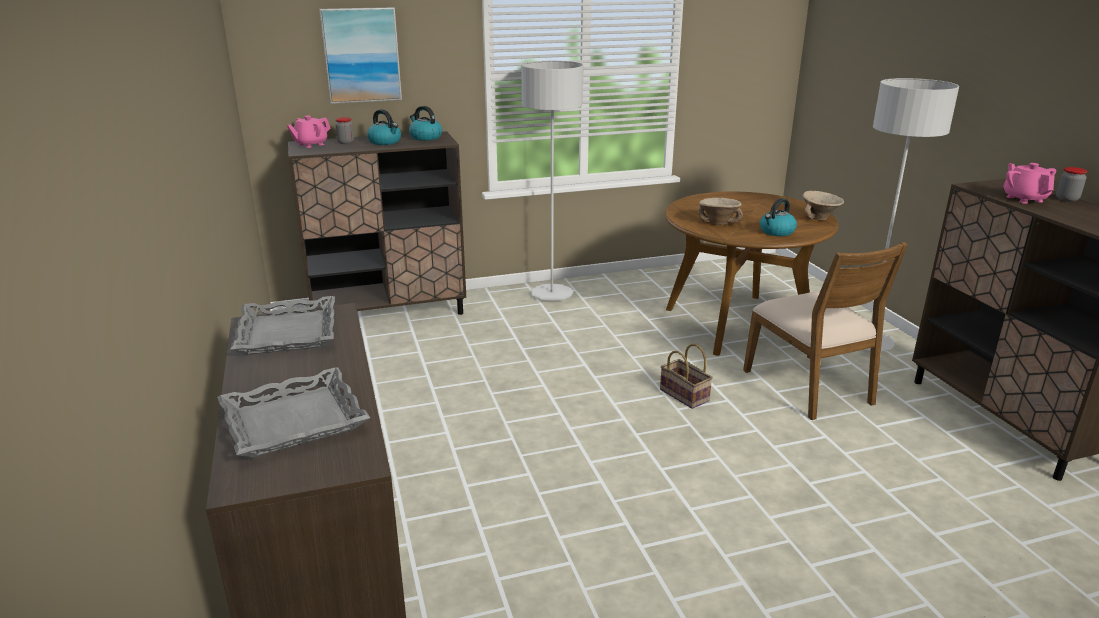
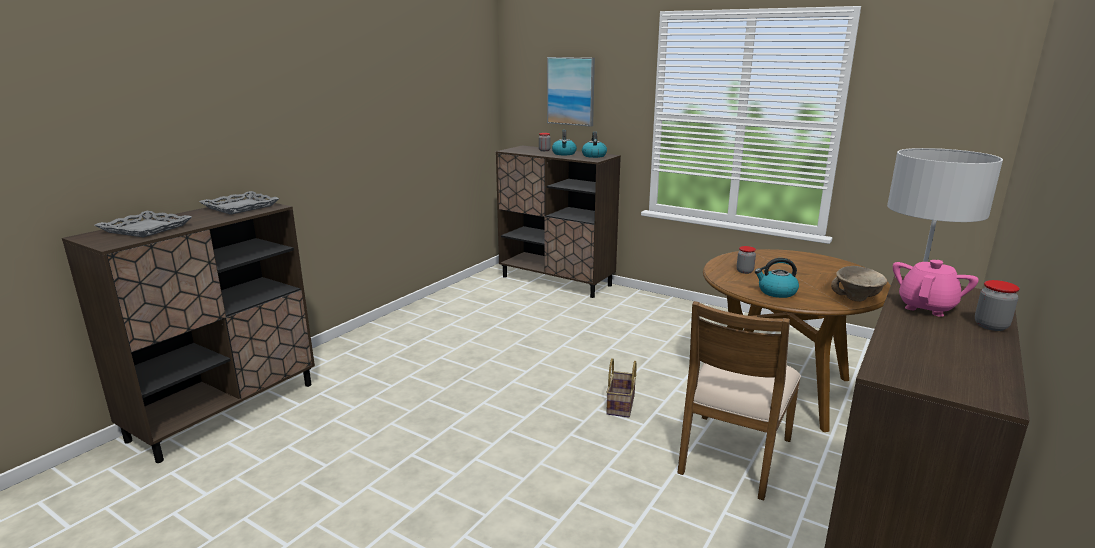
camera: 50 degrees right, 5 degrees down
(310, 144) = (525, 148): pink teapot -> none
(552, 294) = (673, 309): grey floor lamp -> none
(718, 223) = (744, 271): beige bowl -> jar

